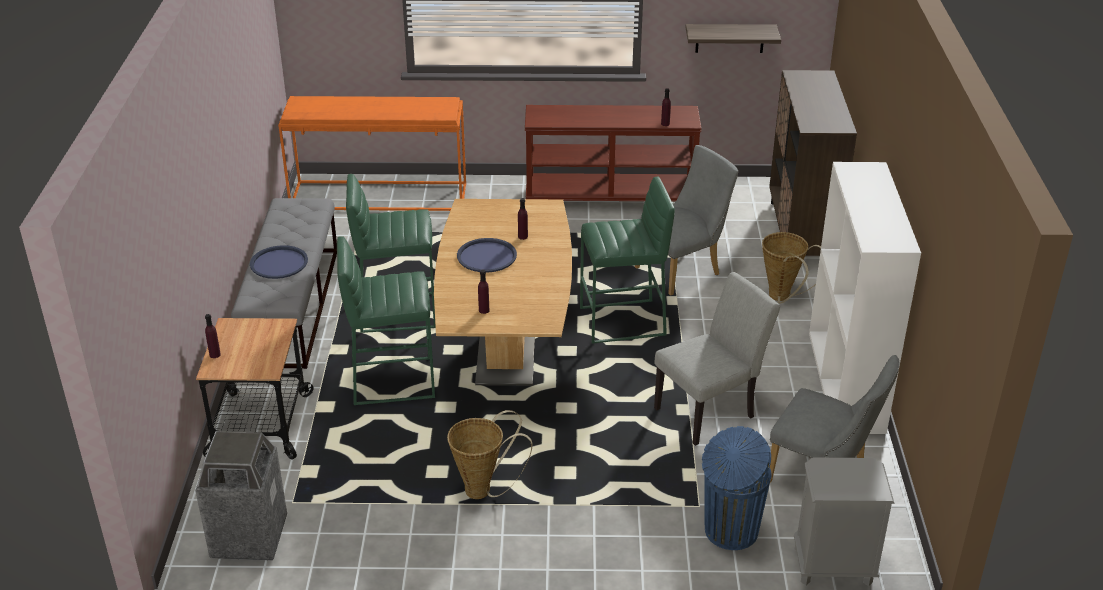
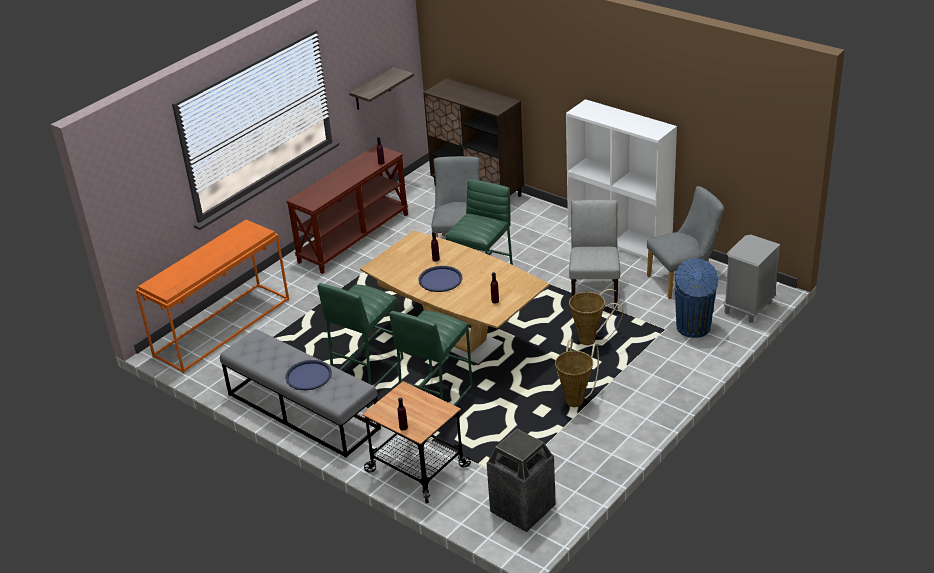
camera: 50 degrees left, 0 degrees up
(783, 298) = (527, 224): basket -> basket (591, 340)

